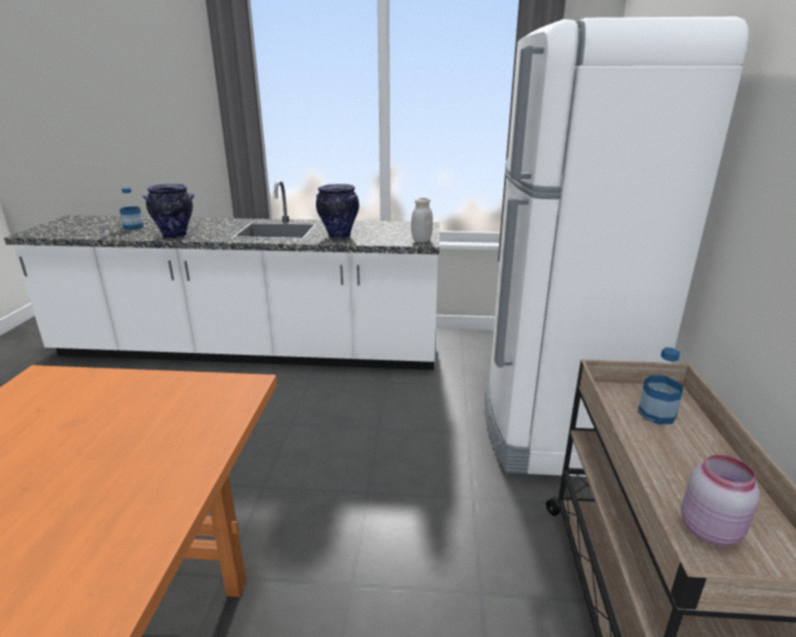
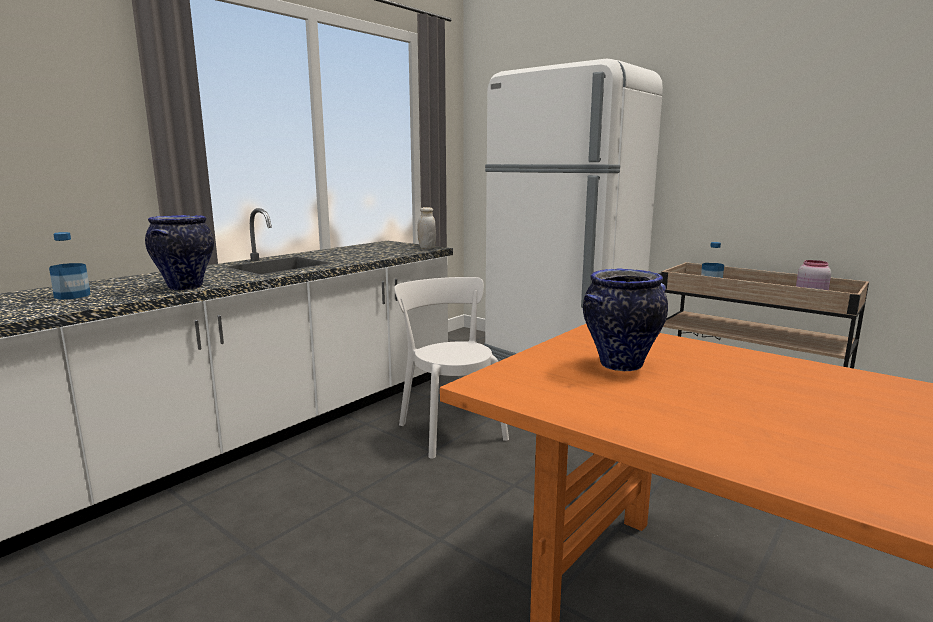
camera: 55 degrees left, 10 degrees down
(336, 417) = (450, 429): none -> white chair
(338, 236) = (356, 257): vase -> vase (620, 365)

